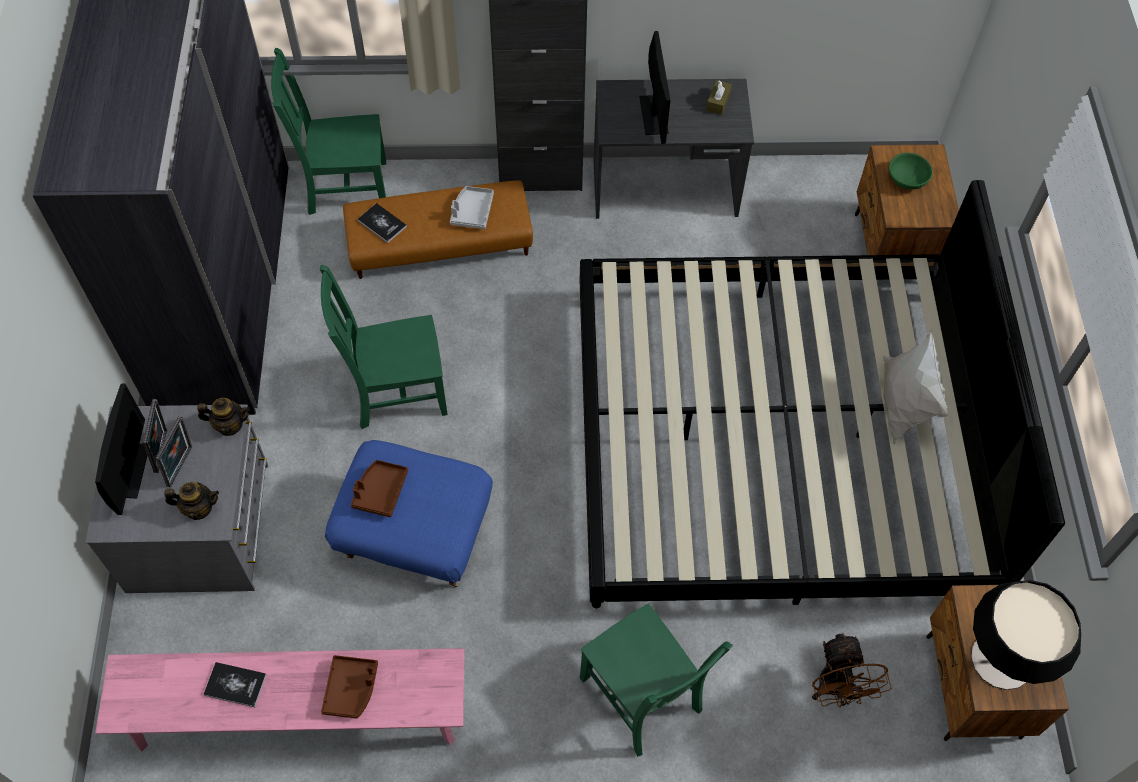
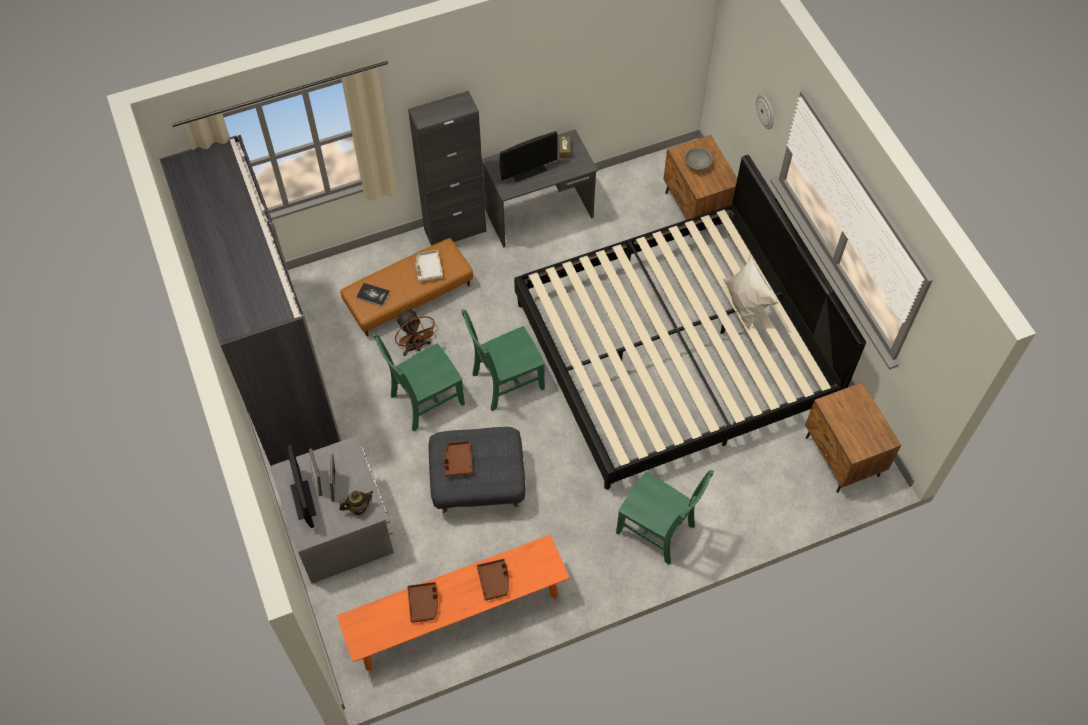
camera: 20 degrees left, 0 degrees up
(229, 425) = (352, 451): teapot -> none
(235, 685) = (424, 604): book -> brown tray
(298, 717) = (457, 616): pink bench -> orange bench
(344, 187) = (327, 278): green chair -> green chair (505, 382)
(416, 533) = (478, 483): blue ottoman -> grey ottoman
(653, 115) = (528, 170): monitor -> monitor turned 90 degrees clockwise
(836, 690) = (766, 486): brown fan -> brown fan (416, 347)
(907, 180) = (697, 165): green bowl -> grey bowl
(1002, 659) = (856, 431): table lamp -> none
(1030, 118) = (766, 111): none -> wall clock

